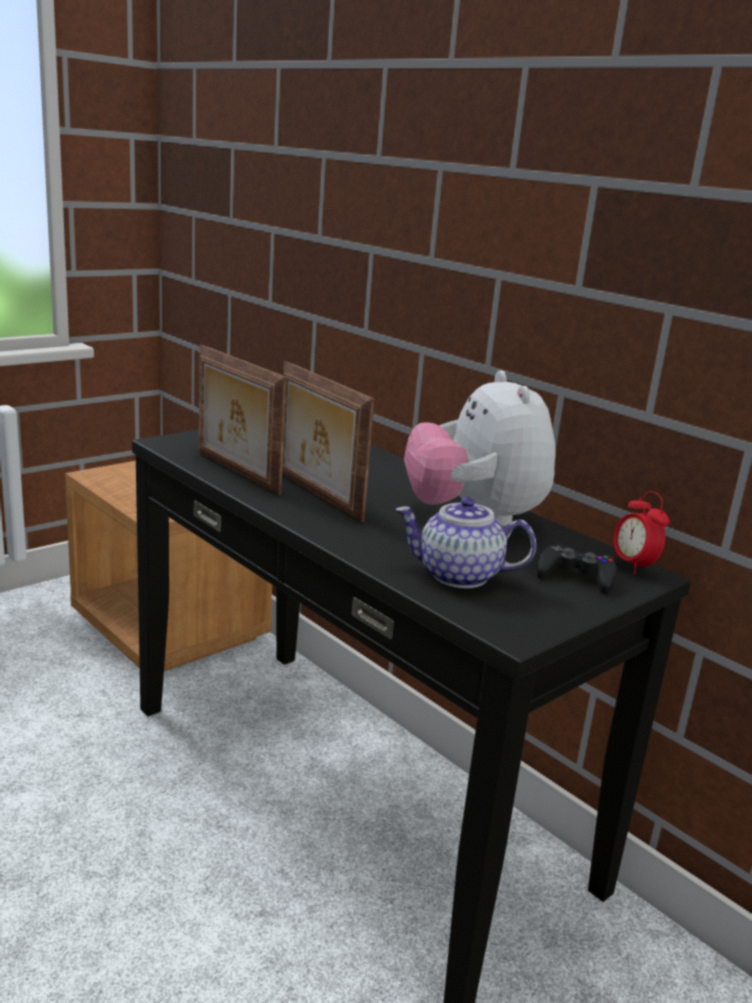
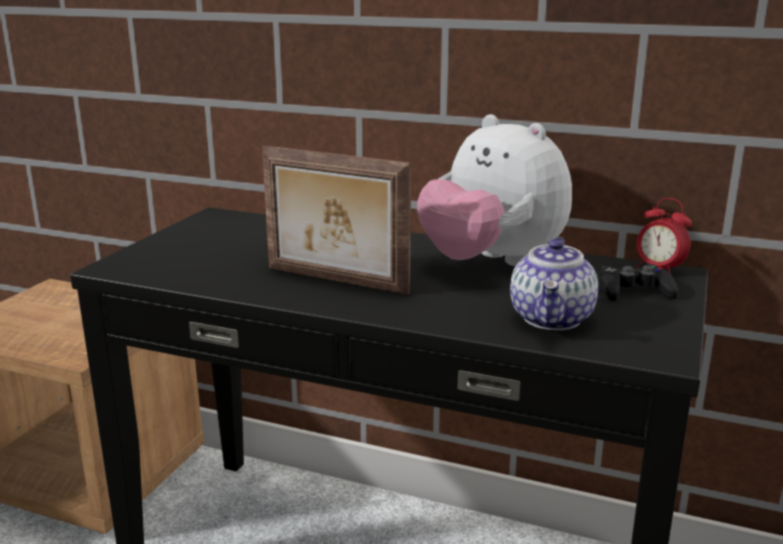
camera: 25 degrees left, 0 degrees up
(235, 472) = (227, 279): picture frame -> none
(458, 575) = (552, 319): teapot -> teapot turned 60 degrees counterclockwise

